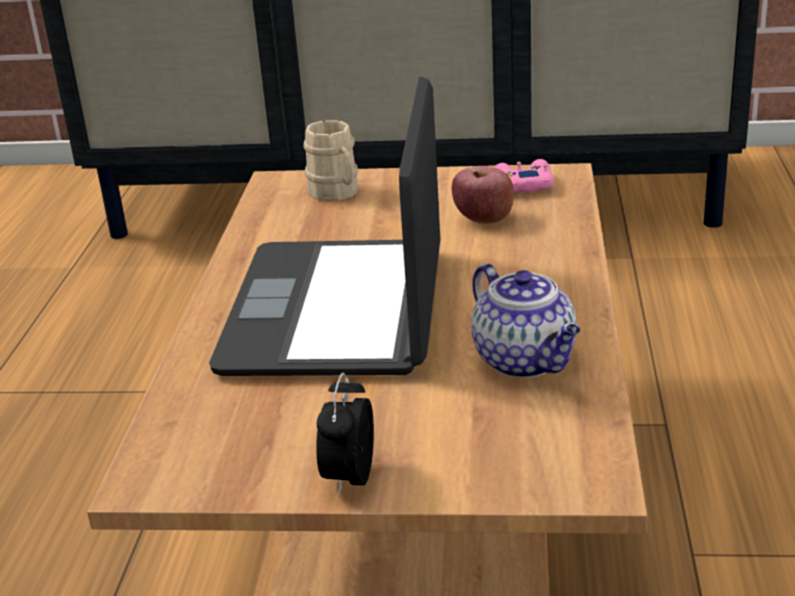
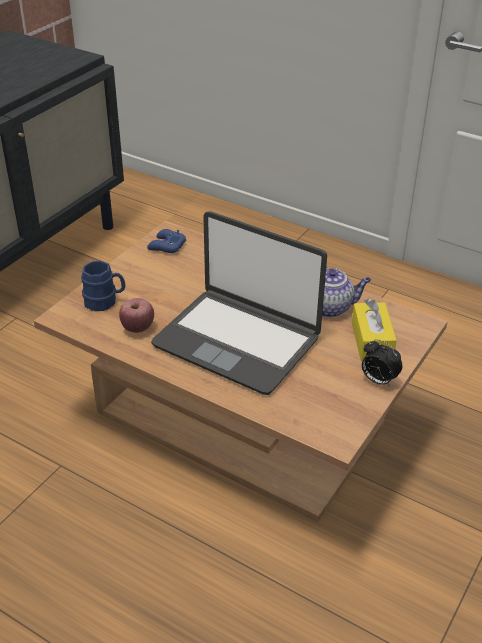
camera: 65 degrees left, 10 degrees up
(337, 193) = (105, 301): beige mug -> blue mug
(468, 436) = (371, 341): none -> yellow tissue box
(484, 219) = (190, 270): apple -> apple (138, 328)
(523, 184) = (166, 246): pink game controller -> blue game controller

